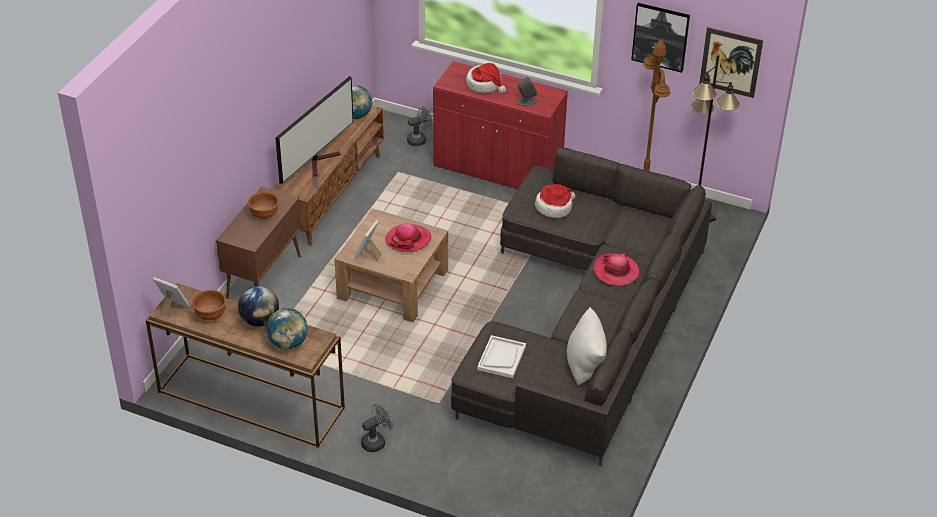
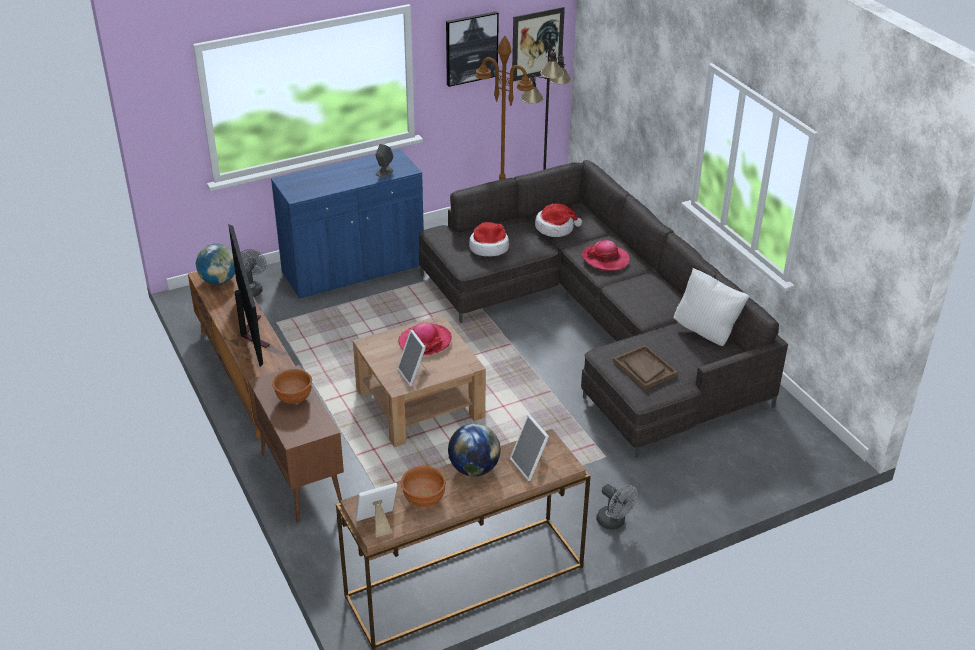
camera: 50 degrees left, 5 degrees down
(288, 343) = (530, 466): globe -> picture frame
(376, 441) = (614, 522): grey fan -> grey fan turned 135 degrees clockwise
(485, 84) = (329, 179): hat -> hat (555, 228)
(497, 169) = (353, 270): red cabinet -> blue cabinet
(501, 358) = (644, 368): white tray -> brown tray

